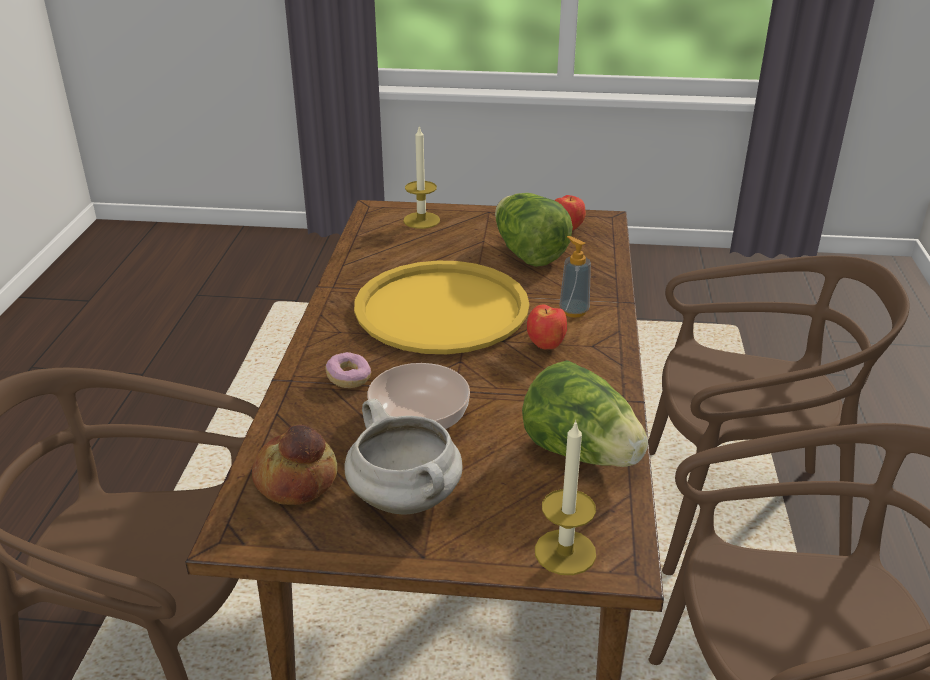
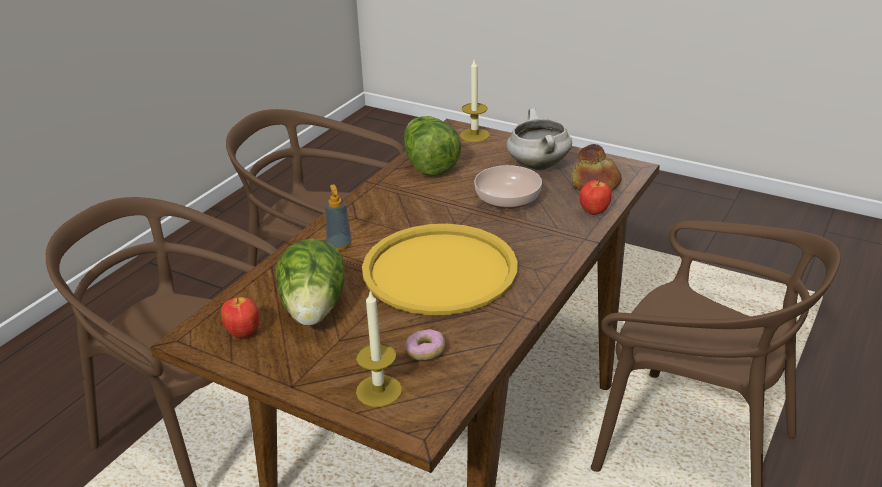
camera: 155 degrees left, 0 degrees up
(349, 379) = (542, 231): donut -> donut (425, 352)
(546, 346) = (388, 224): apple -> apple (594, 212)

